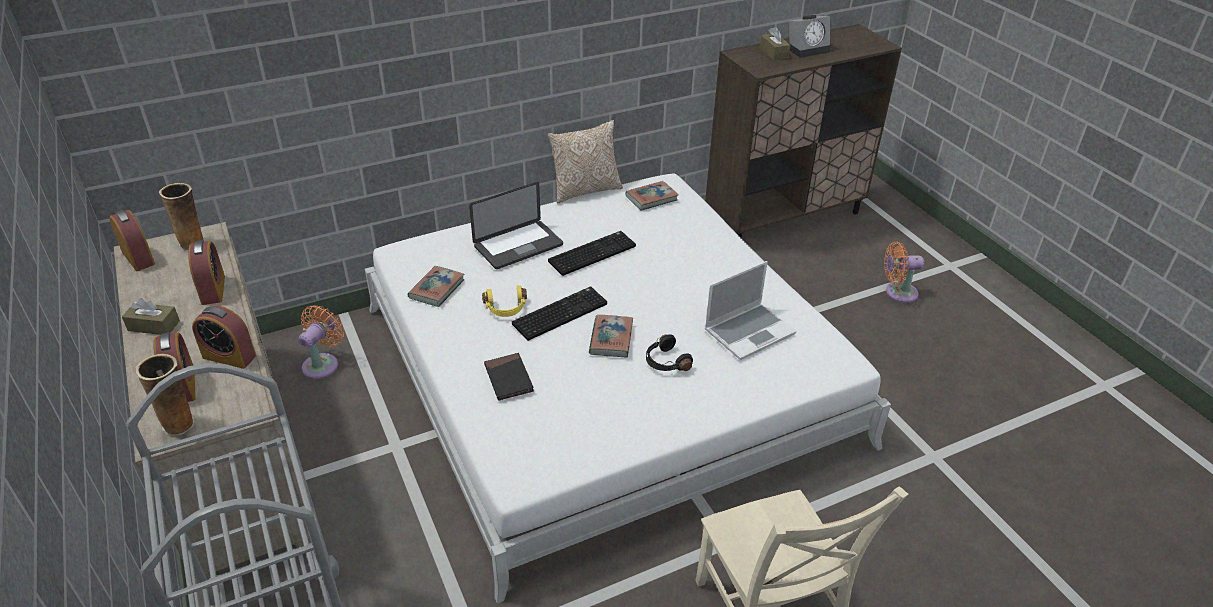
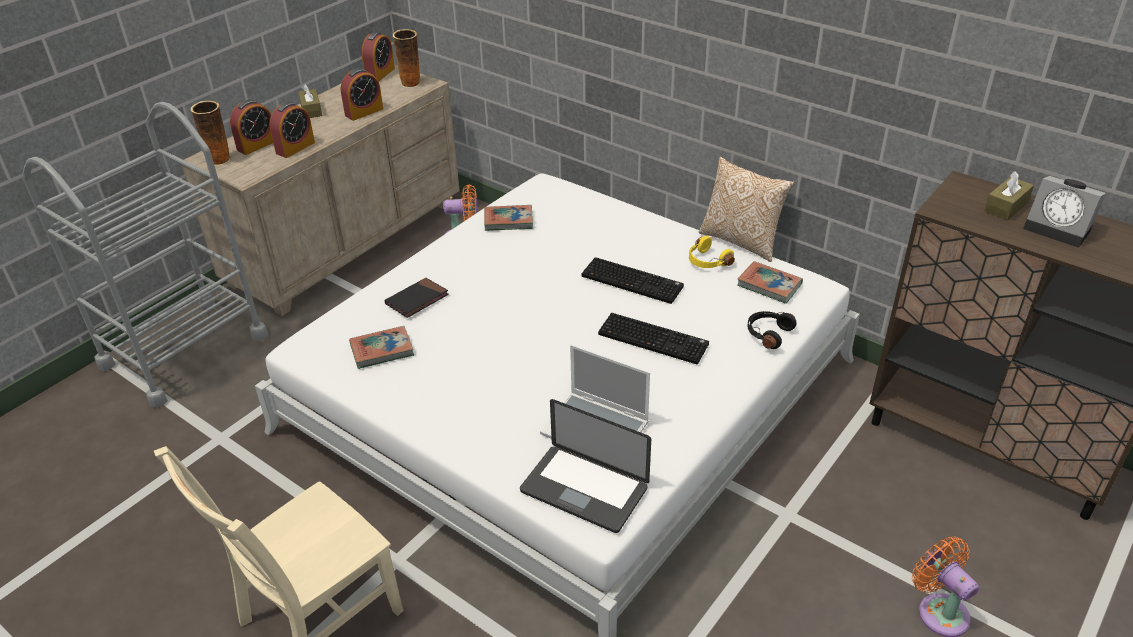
camera: 65 degrees right, 0 degrees up
(229, 356) = (295, 148): alarm clock -> alarm clock turned 135 degrees counterclockwise
(506, 308) = (508, 264): yellow headphones -> yellow headphones (707, 262)
(518, 246) = (606, 237): laptop -> laptop (584, 489)
(560, 313) = (525, 295): keyboard -> keyboard (654, 339)
(611, 339) = (510, 337): book -> book (382, 350)
(665, 362) = (502, 384): black headphones -> black headphones (768, 334)

